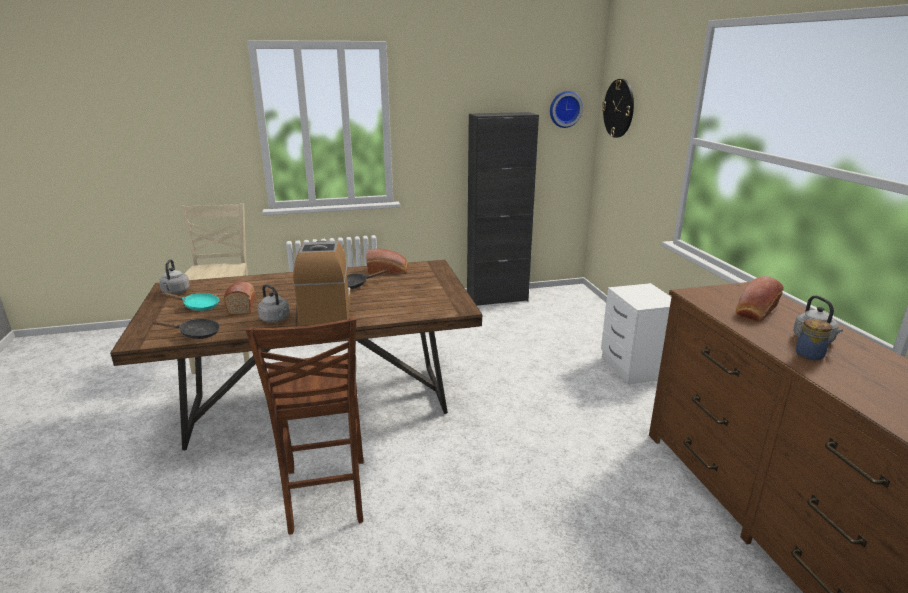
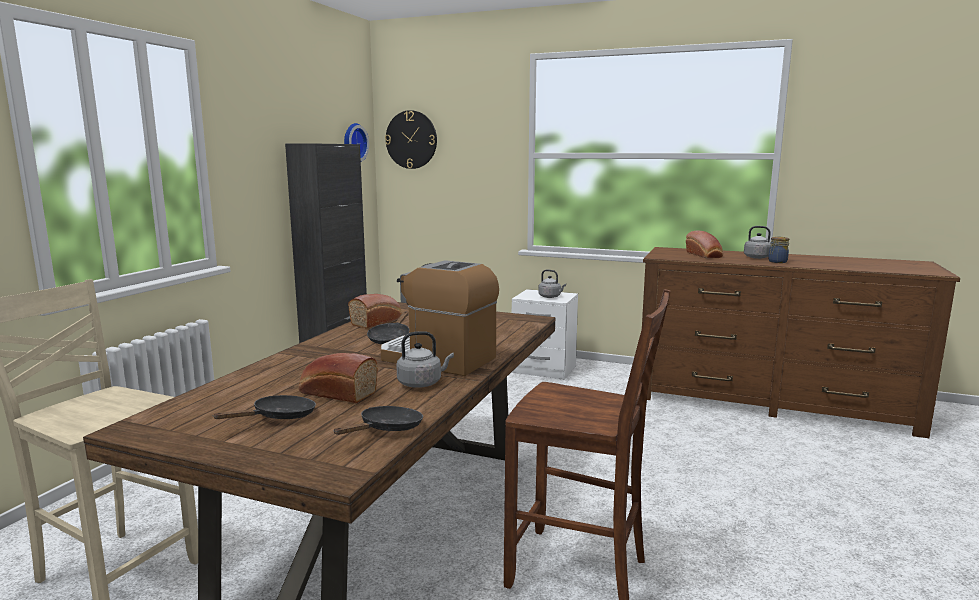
camera: 55 degrees left, 10 degrees down
(175, 292) = (177, 425): grey kettle -> grey kettle (550, 297)
(198, 306) = (279, 417): turquoise frying pan -> black frying pan

